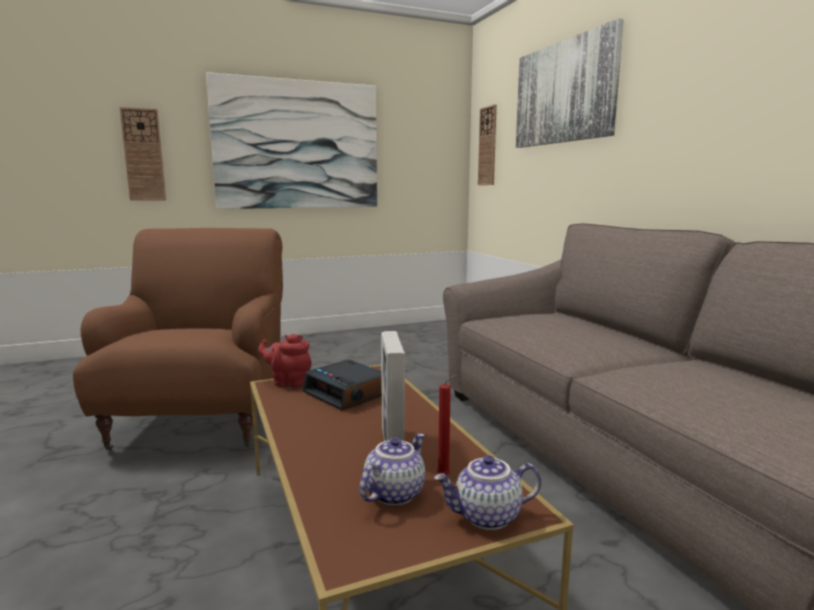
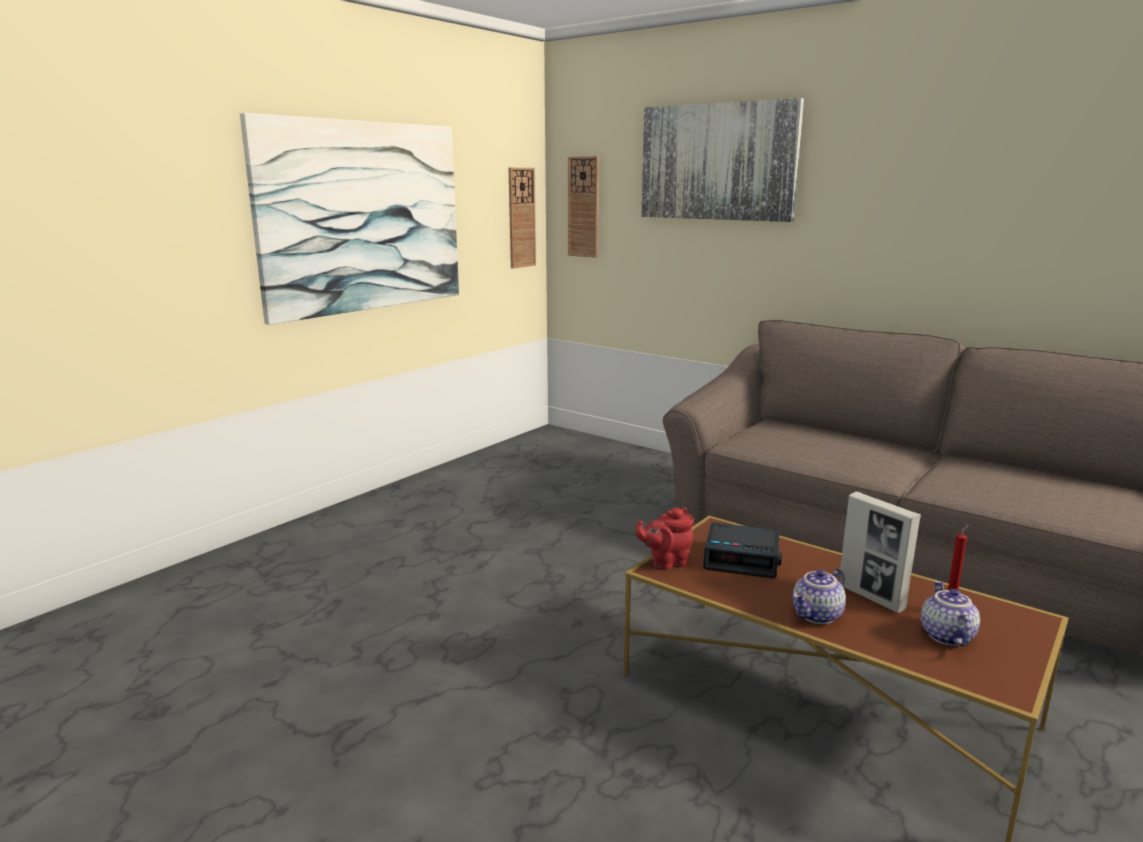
camera: 30 degrees left, 5 degrees up
(143, 155) = (156, 251): wall clock -> wall clock (521, 218)
(203, 420) = (458, 636): brown armchair -> none
(487, 517) = (1024, 631): teapot -> teapot (817, 616)

